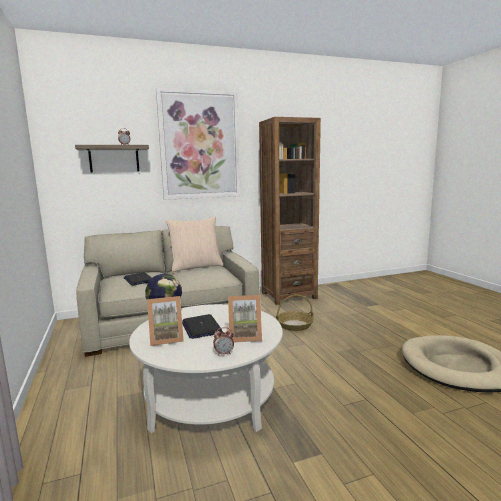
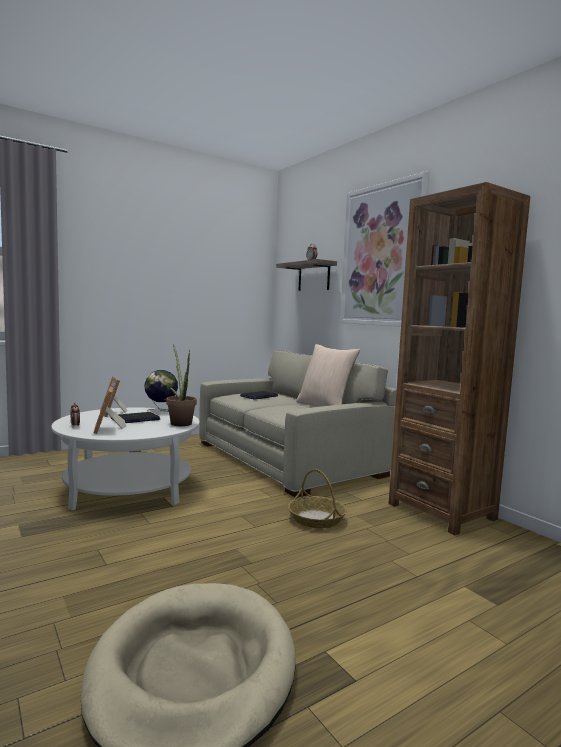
camera: 75 degrees right, 5 degrees down
(224, 310) = (180, 422): none -> potted plant

